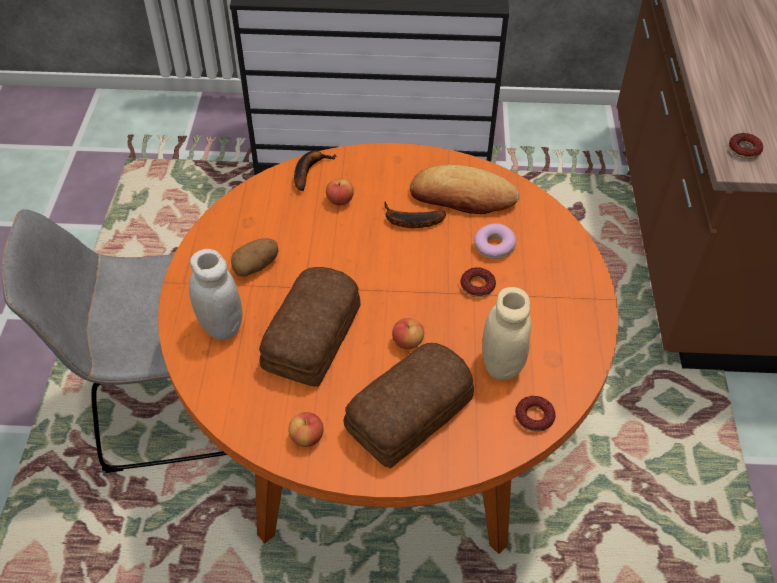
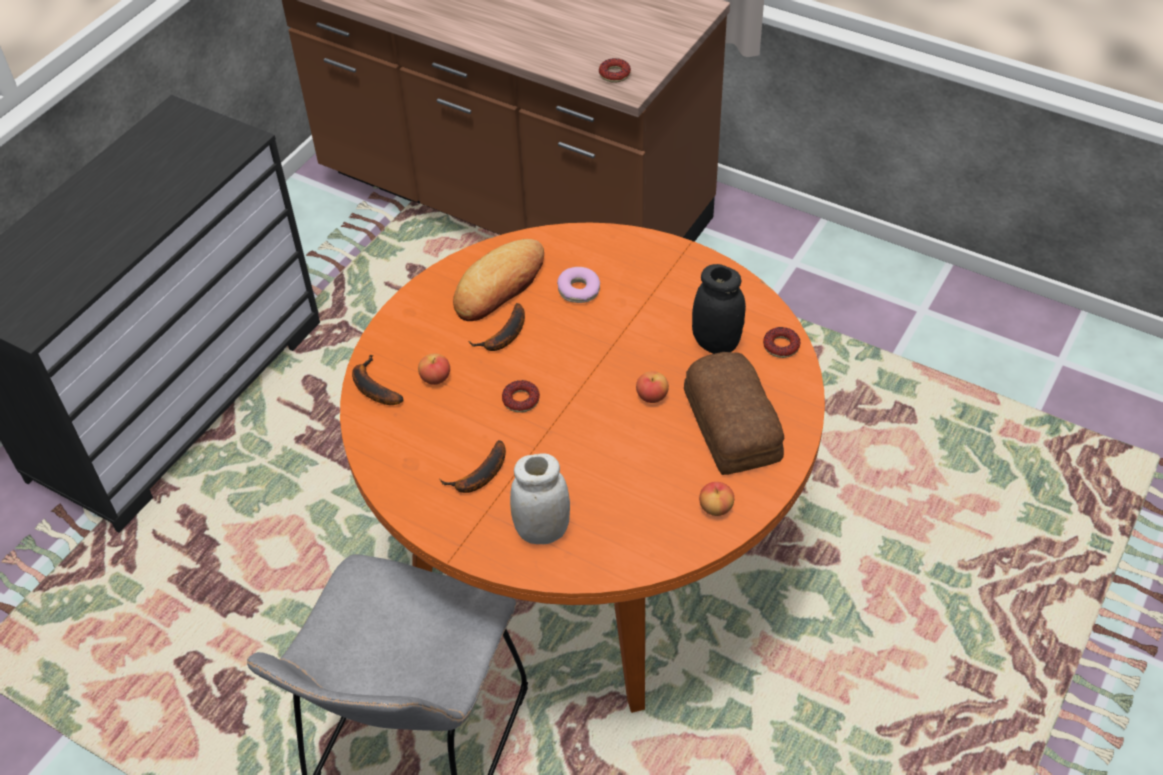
camera: 60 degrees left, 0 degrees up
(256, 266) = (479, 477): potato -> banana
(315, 337) = (603, 461): bread -> none
(477, 286) = (618, 322): donut -> donut (521, 400)
(502, 365) = (716, 343): beige jar -> black jar

